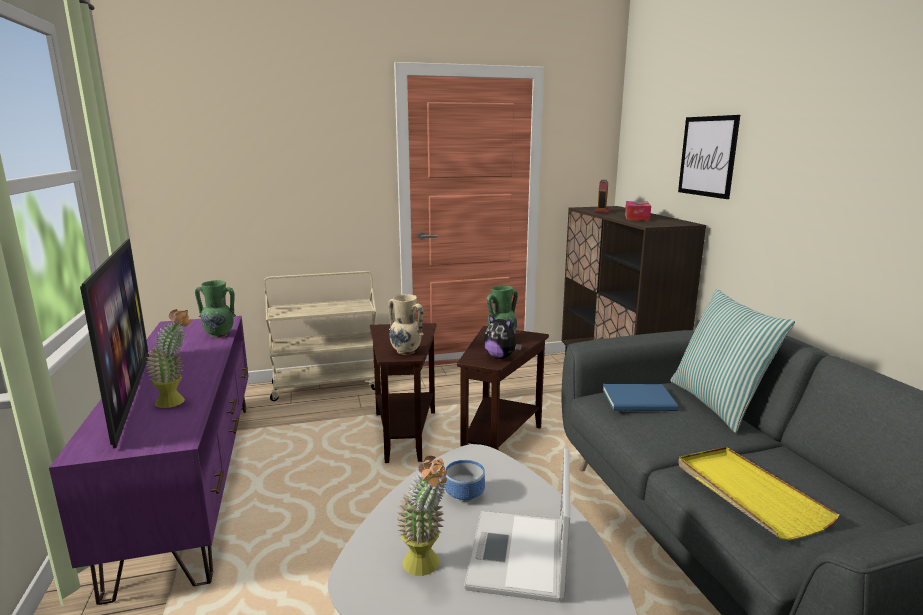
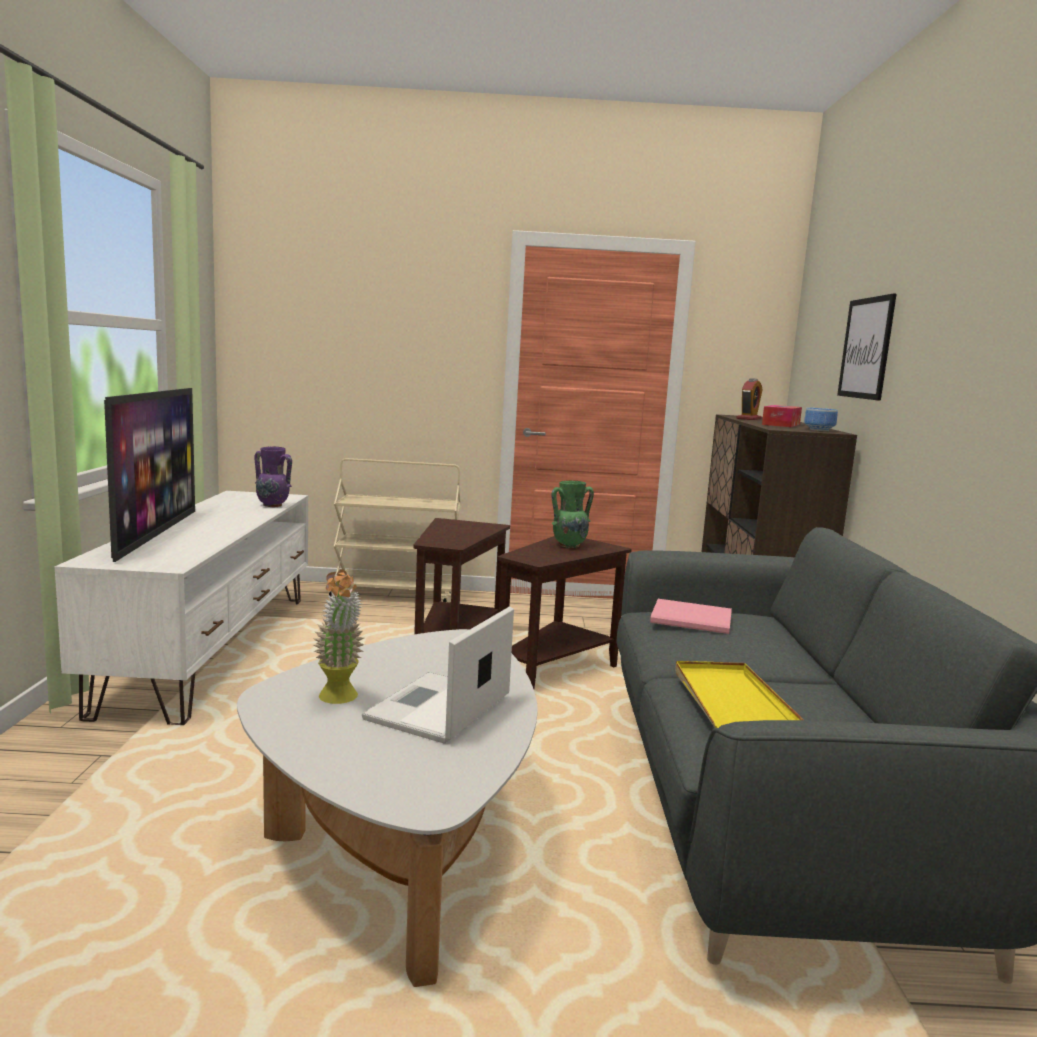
camera: 15 degrees right, 5 degrees down
(177, 402) = (192, 543): potted plant -> none
(191, 480) = (213, 648): purple tv stand -> white tv stand
(219, 335) = (273, 506): green vase -> purple vase
(406, 352) = (451, 541): beige vase -> none
(465, 495) = (425, 662): bowl -> bowl (819, 430)
(500, 357) = (552, 557): plush toy -> none
(641, 400) = (693, 620): blue book -> pink book
(718, 404) = (791, 637): pillow -> none

